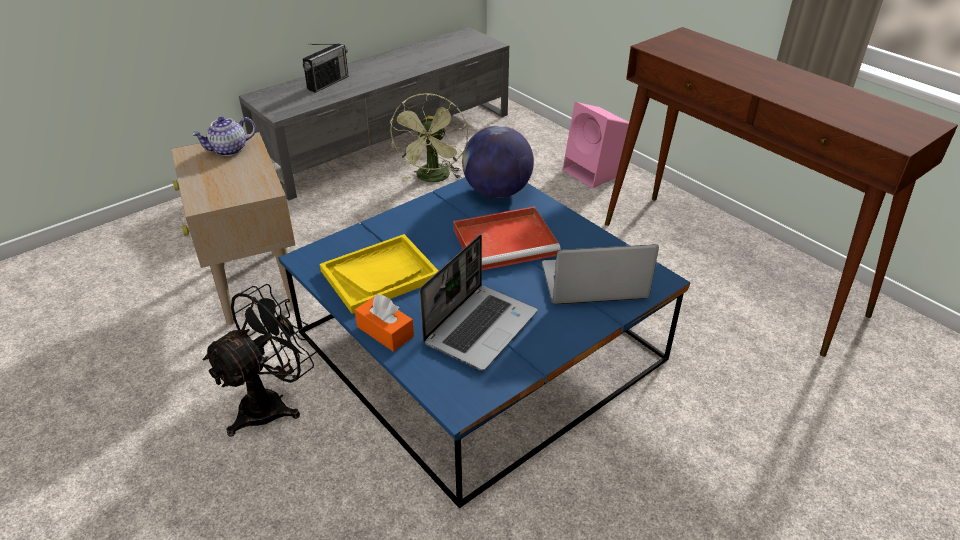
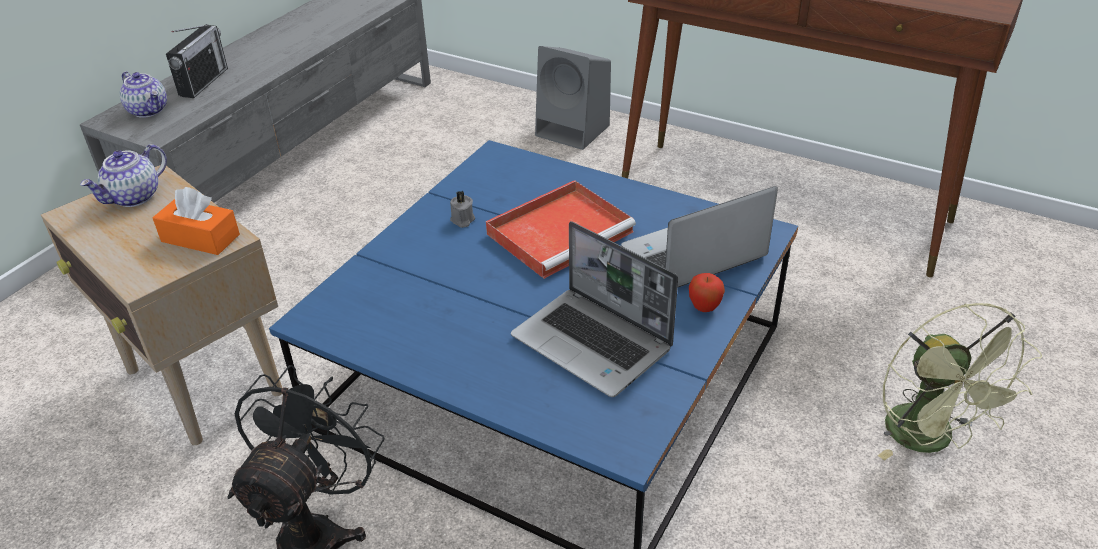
camera: 20 degrees left, 0 degrees up
(284, 95) = (149, 110): none -> teapot
(380, 275) = (425, 314): yellow tray -> none
(385, 331) = (477, 384): orange tissue box -> orange tissue box (200, 238)
(433, 179) = (378, 182): green fan -> green fan (929, 440)
(443, 216) = (462, 220): none -> grey candle
(480, 327) = (593, 343): laptop -> laptop turned 120 degrees clockwise
(497, 192) = (512, 174): globe -> none
(576, 324) = (704, 308): none -> apple
(594, 172) = (574, 131): pink speaker -> grey speaker

